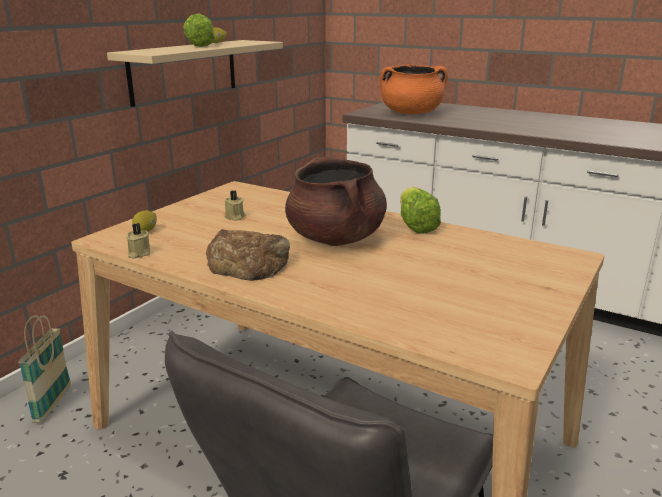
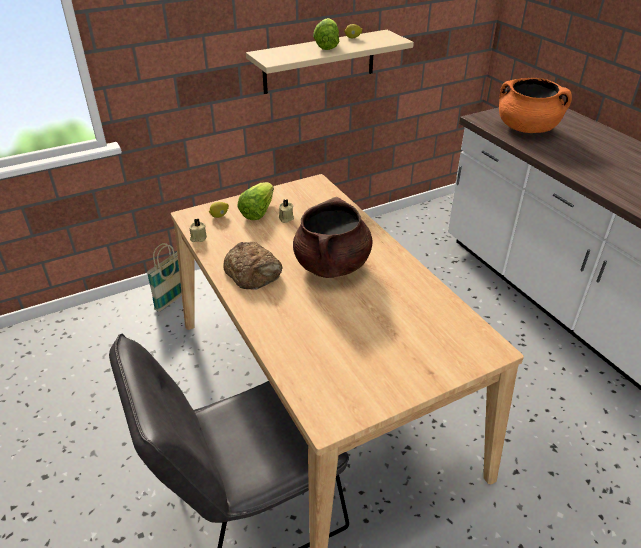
camera: 30 degrees right, 15 degrees up
(415, 226) = (405, 270): lettuce -> lettuce (257, 211)

